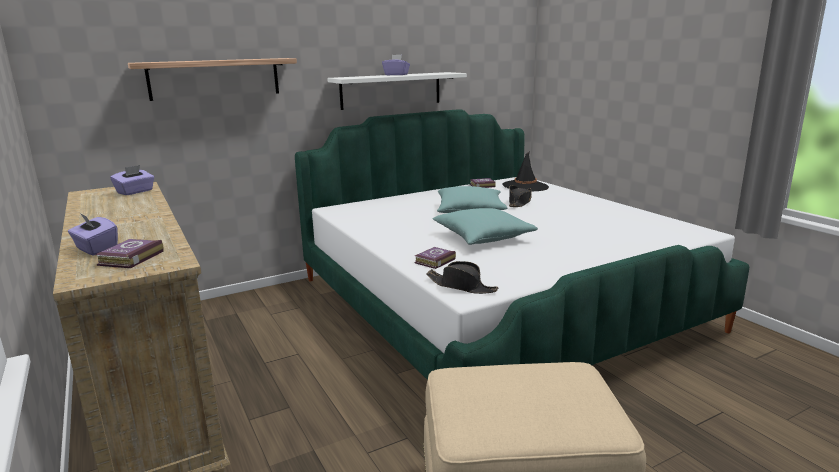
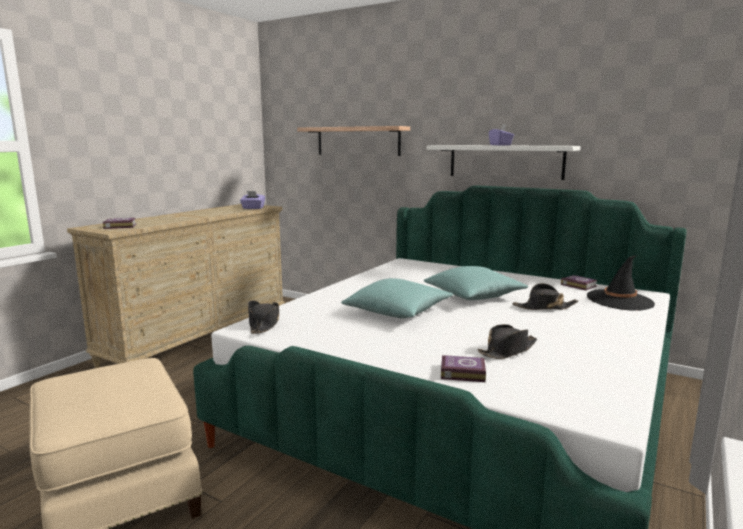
camera: 60 degrees right, 5 degrees down
(96, 249) = (135, 221): purple tissue box -> none
(434, 261) = (315, 307): book -> book (461, 372)
(595, 228) = (508, 351): none -> black hat

